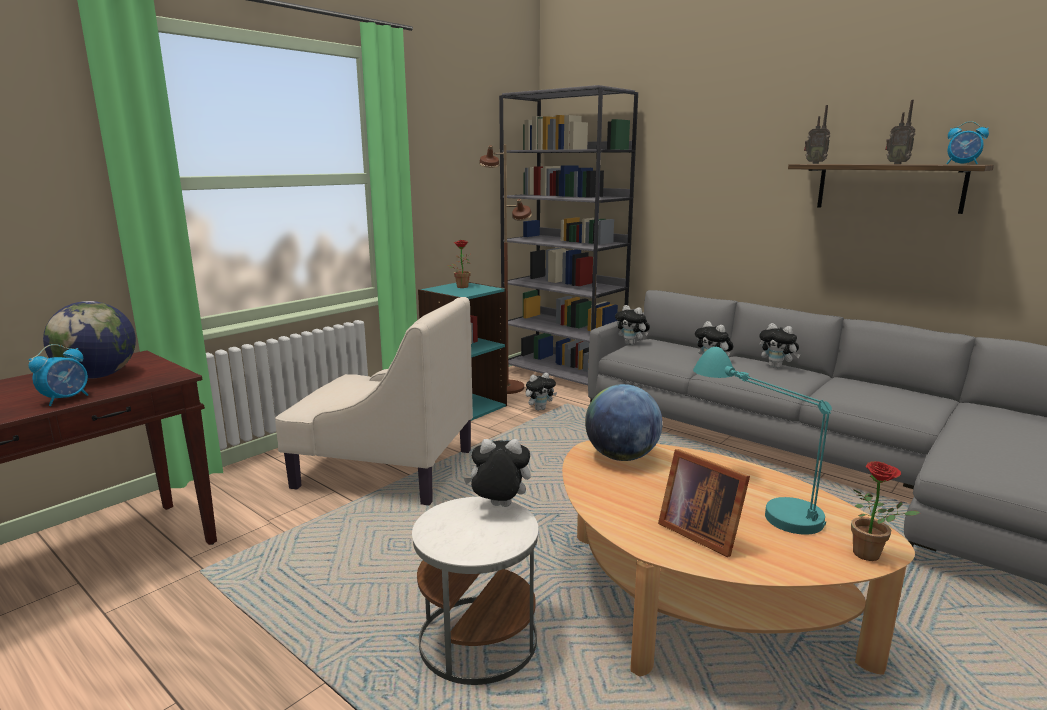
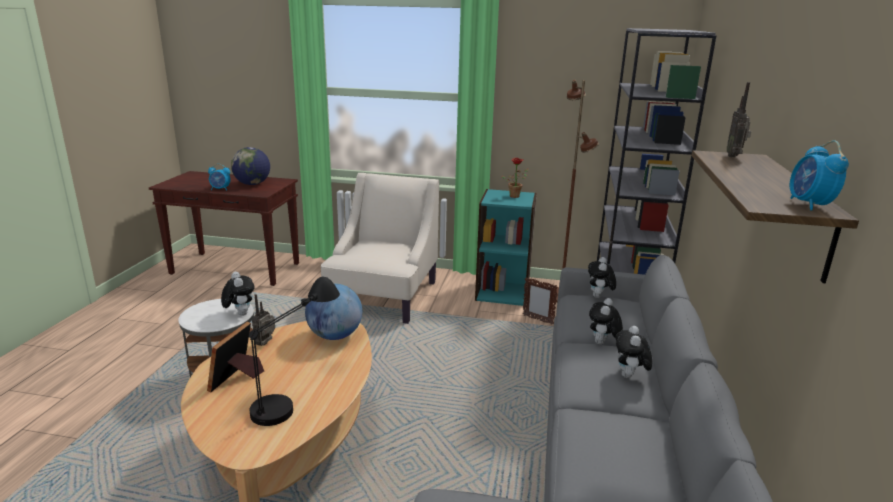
camera: 60 degrees right, 5 degrees up
(383, 468) = (383, 297): beige armchair -> beige armchair turned 150 degrees counterclockwise
(540, 409) = (537, 320): plush toy -> picture frame
(753, 498) = (297, 393): turquoise table lamp -> black table lamp
(872, 556) = (229, 448): potted plant -> none
(897, 164) = (747, 181): radio -> radio (266, 344)

